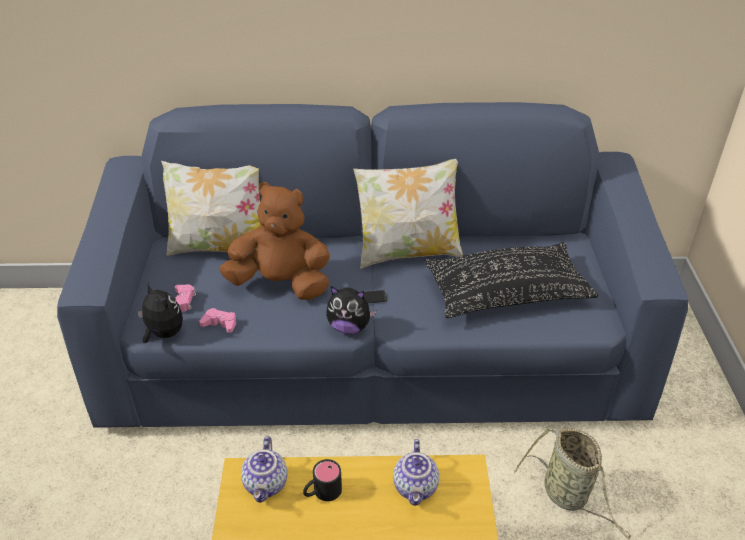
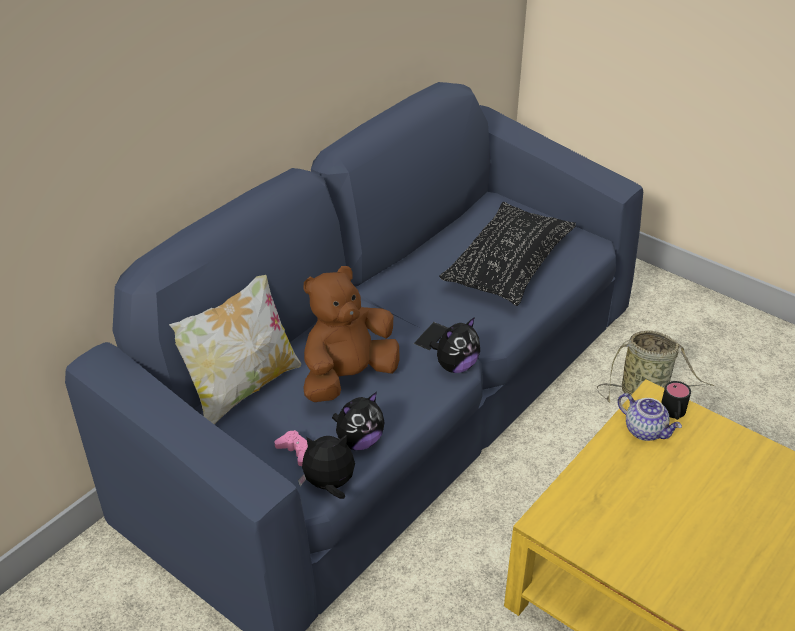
camera: 50 degrees left, 0 degrees up
(220, 324) = (359, 441): pink game controller -> plush toy
(267, 484) = (567, 513): teapot -> none
(322, 492) = (605, 484): black mug -> black mug (673, 413)
(408, 252) = (399, 284): pillow -> none

